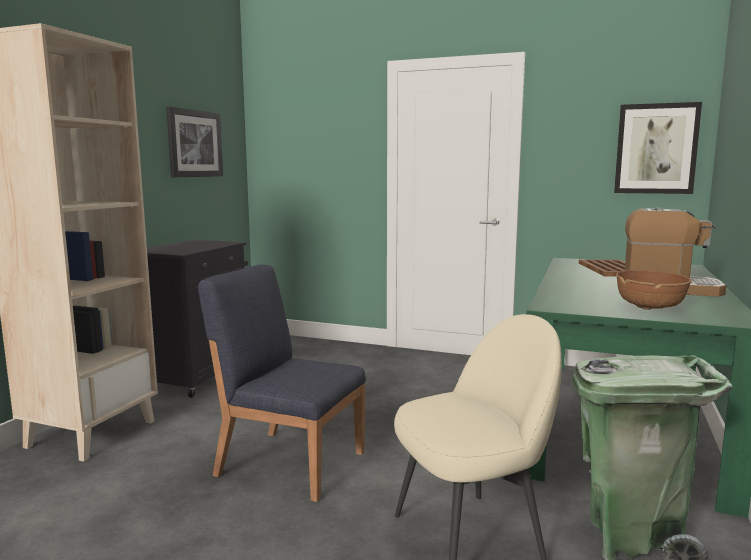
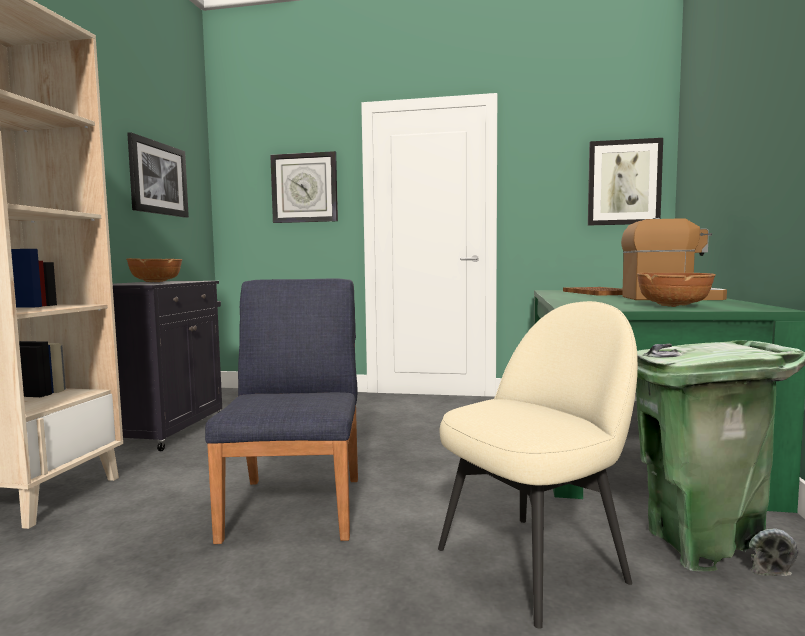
camera: 10 degrees left, 5 degrees down
(190, 244) = (156, 282): none -> brown bowl
(289, 463) = (296, 506): blue chair -> blue chair turned 75 degrees clockwise
(331, 146) = (304, 188): none -> wall clock

